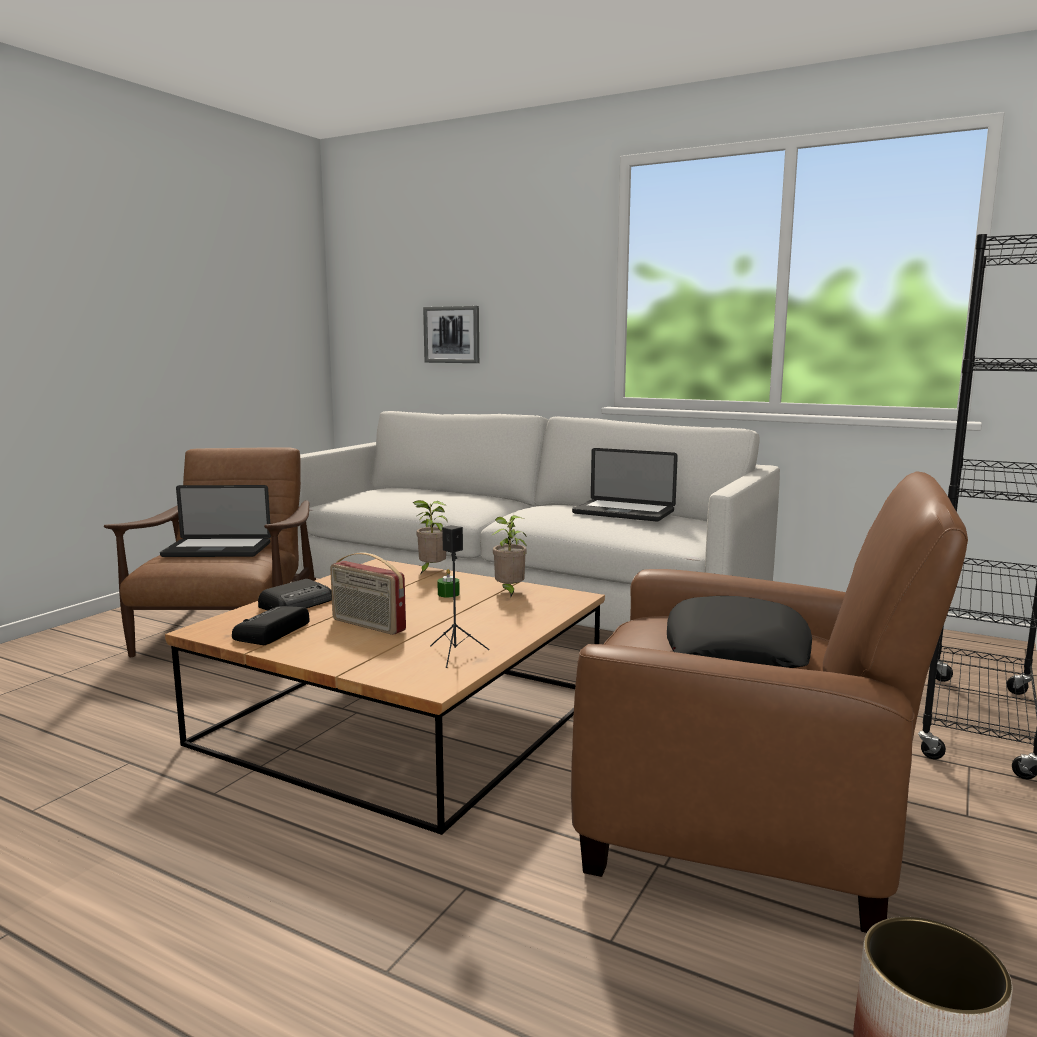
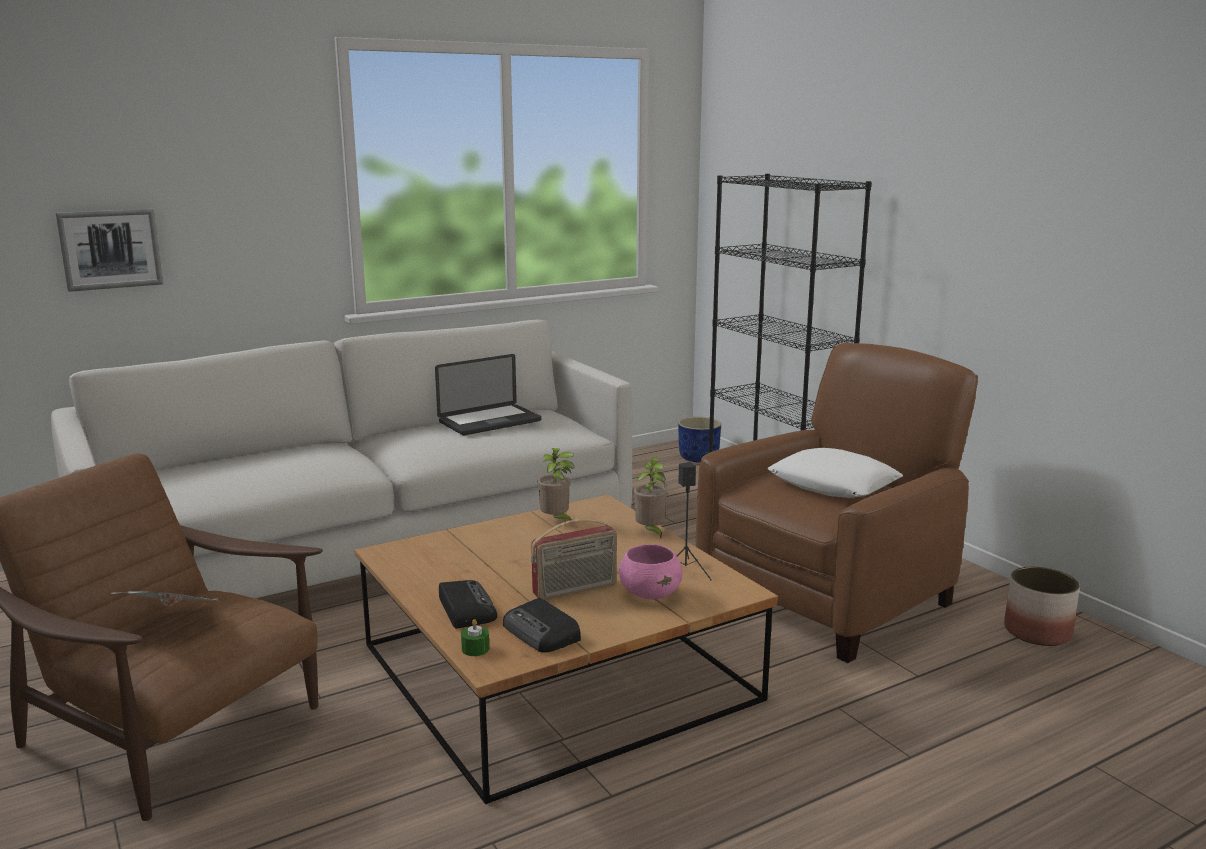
camera: 60 degrees left, 5 degrees up
(217, 550) = (175, 621): laptop -> newspaper
(385, 651) = (650, 594): none -> pink bowl
(431, 570) = (443, 535): potted plant -> potted plant (650, 532)
(448, 594) = (529, 543): green candle -> green candle (475, 649)
(737, 649) = (833, 484): black pillow -> white pillow
(985, 660) = (699, 458): none -> blue planter

